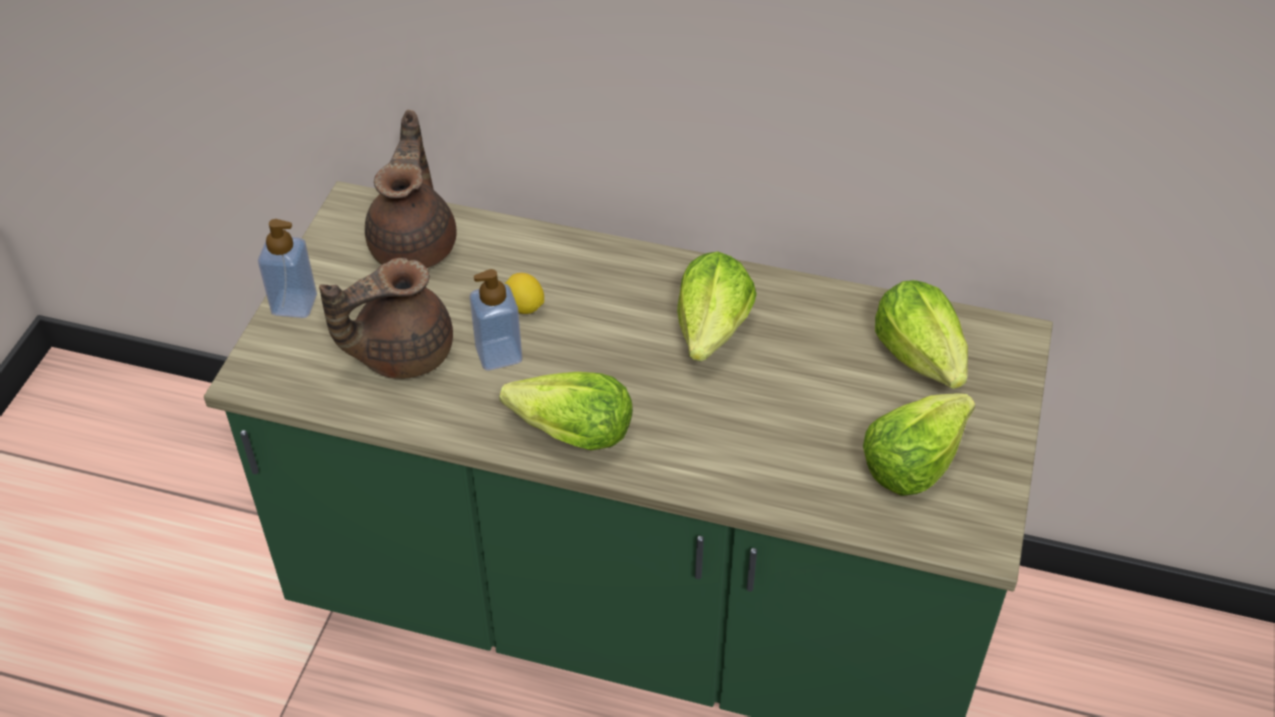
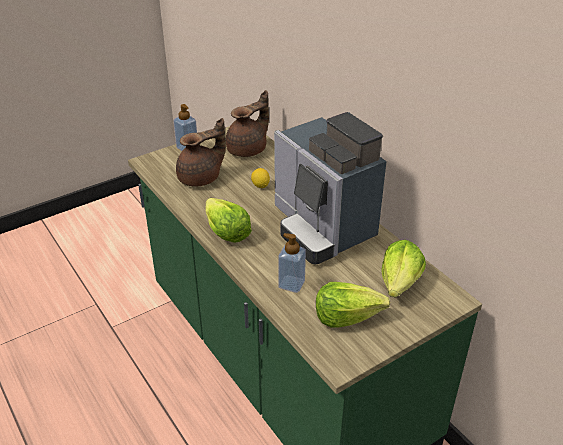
camera: 40 degrees right, 10 degrees down
(400, 352) = (201, 178): brown teapot -> brown teapot turned 135 degrees clockwise
(499, 354) = (233, 195): soap dispenser -> soap dispenser (291, 284)
(712, 329) = (322, 227): lettuce -> coffee machine

